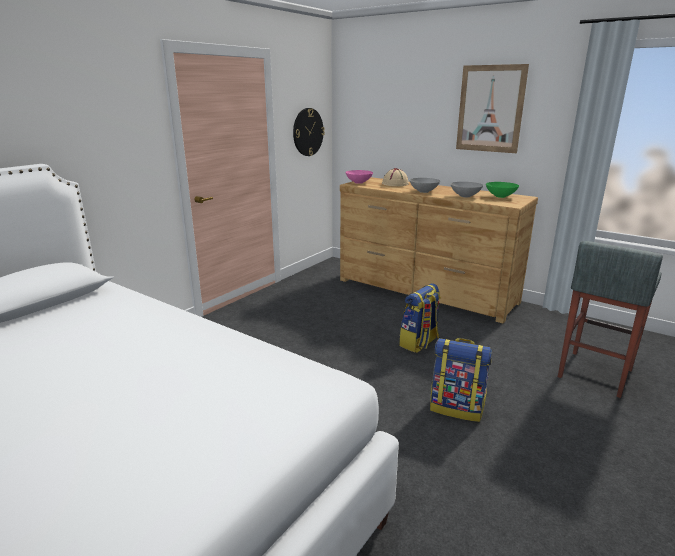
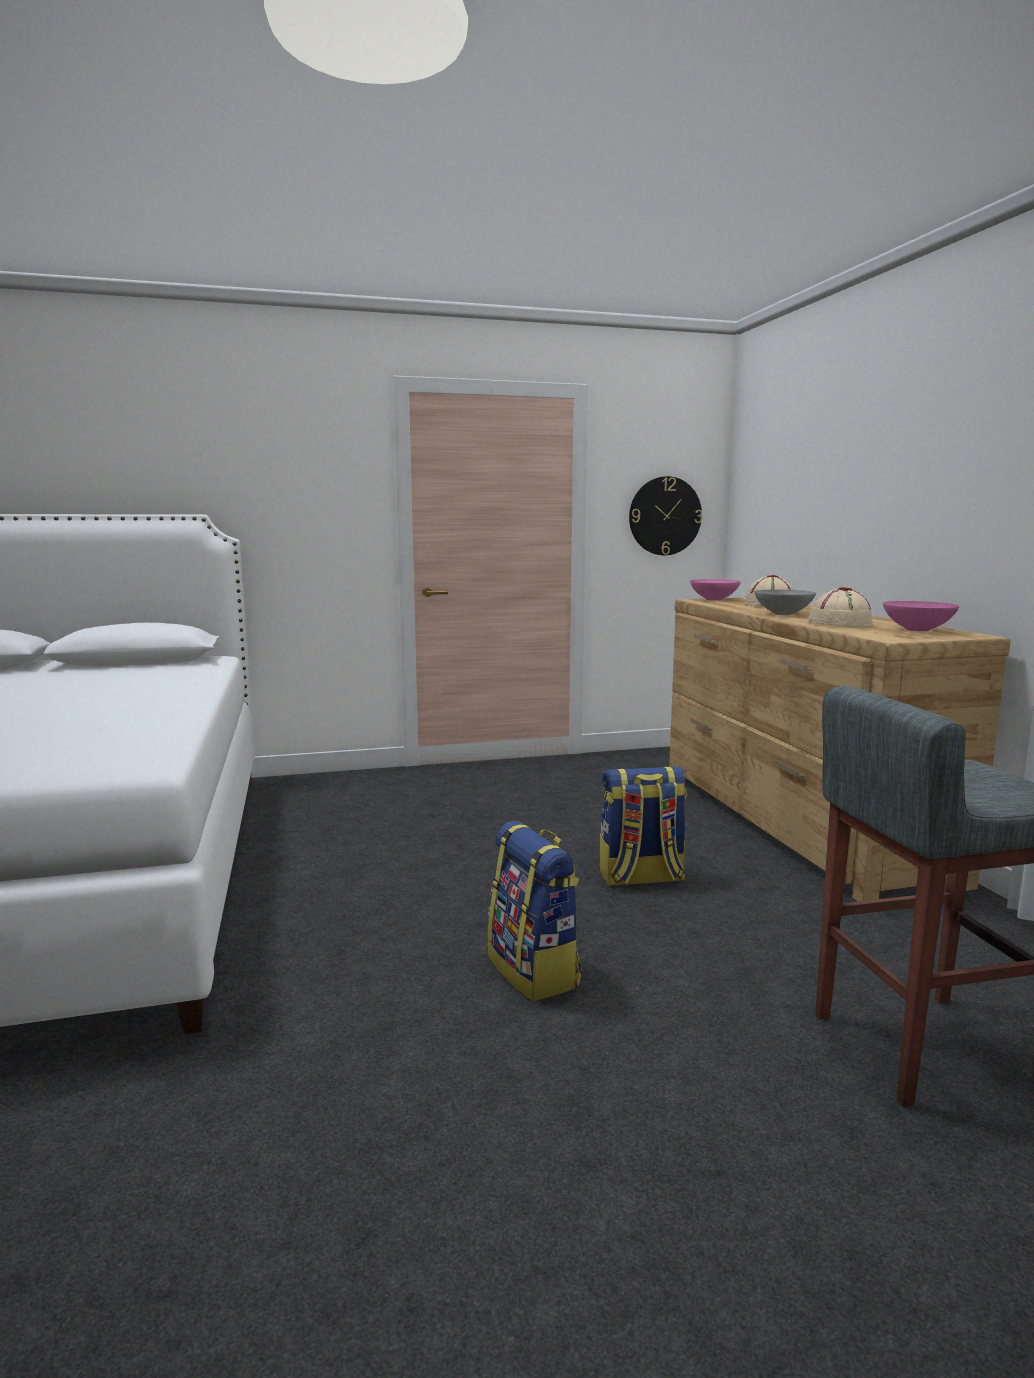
camera: 40 degrees right, 10 degrees down
(464, 196) = (839, 623): grey bowl -> beige hat
(490, 109) = (936, 452): picture -> none
(501, 196) = (919, 630): green bowl -> pink bowl

